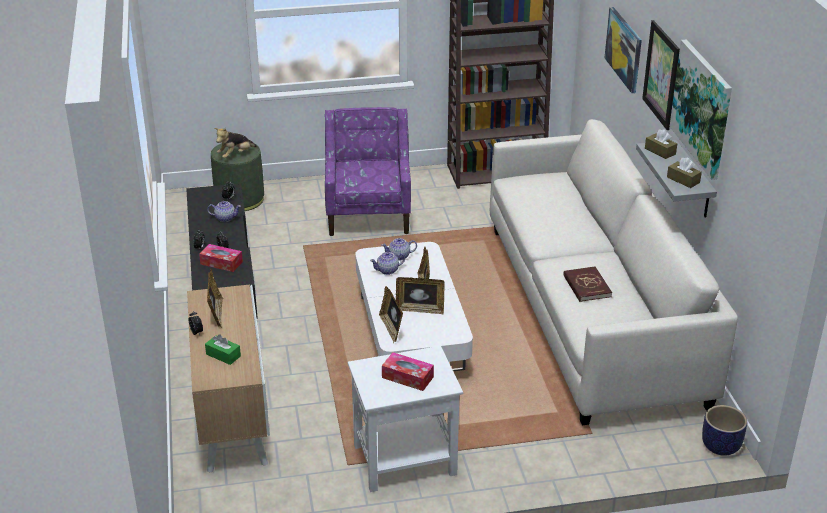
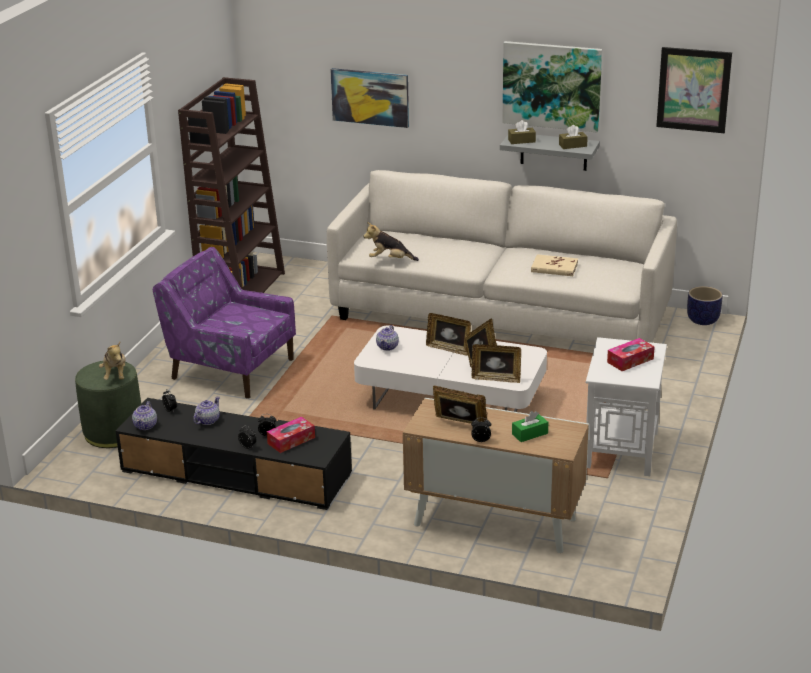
camera: 60 degrees left, 5 degrees down
(388, 270) = (404, 358): teapot -> teapot (146, 425)
(513, 198) = (390, 260): none -> plush toy
(586, 286) = (554, 268): red book -> beige book
(661, 74) = (461, 89): picture -> picture (693, 90)

